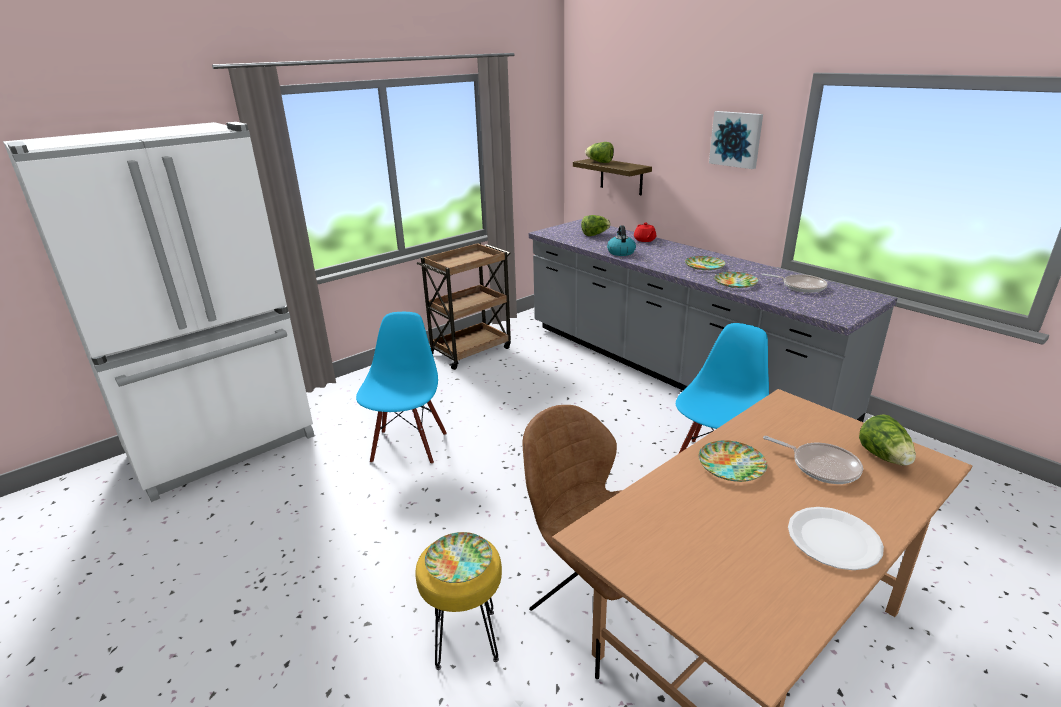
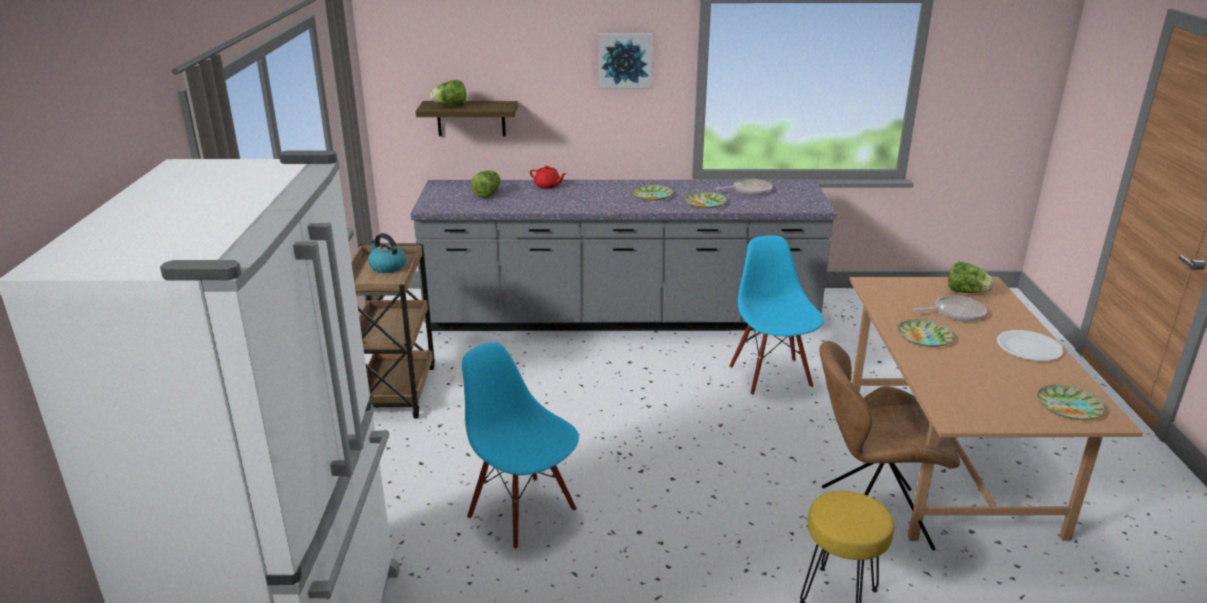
camera: 50 degrees left, 0 degrees up
(459, 561) = (853, 513): plate -> plate (1069, 406)
(620, 252) = (556, 205): kettle -> kettle (387, 266)

